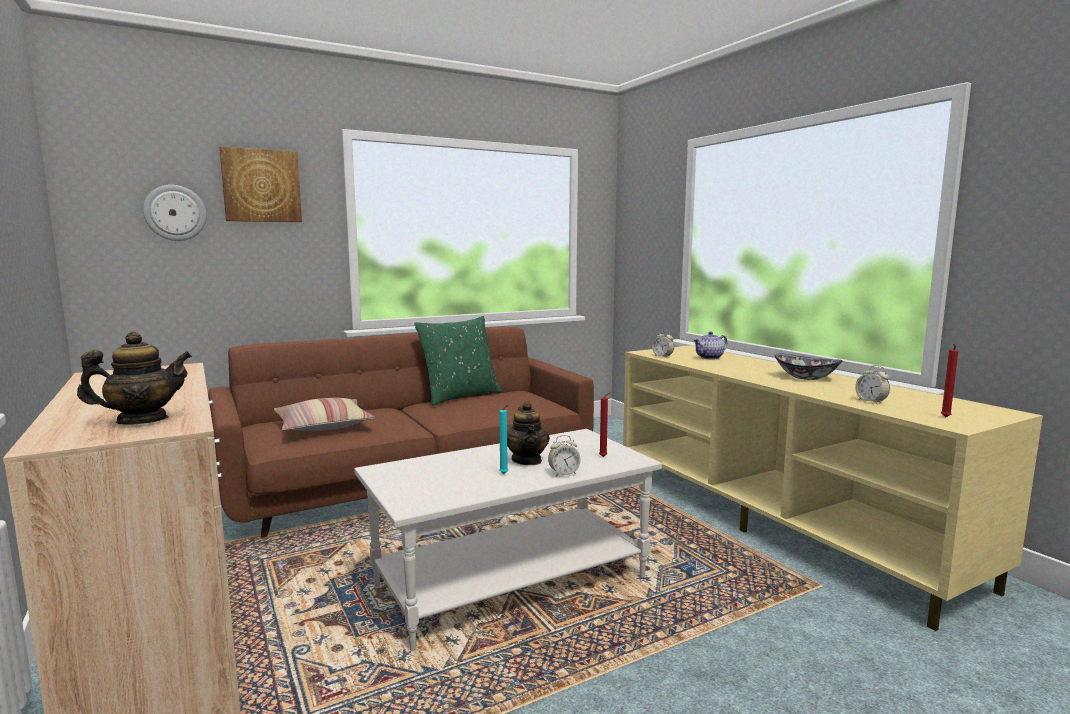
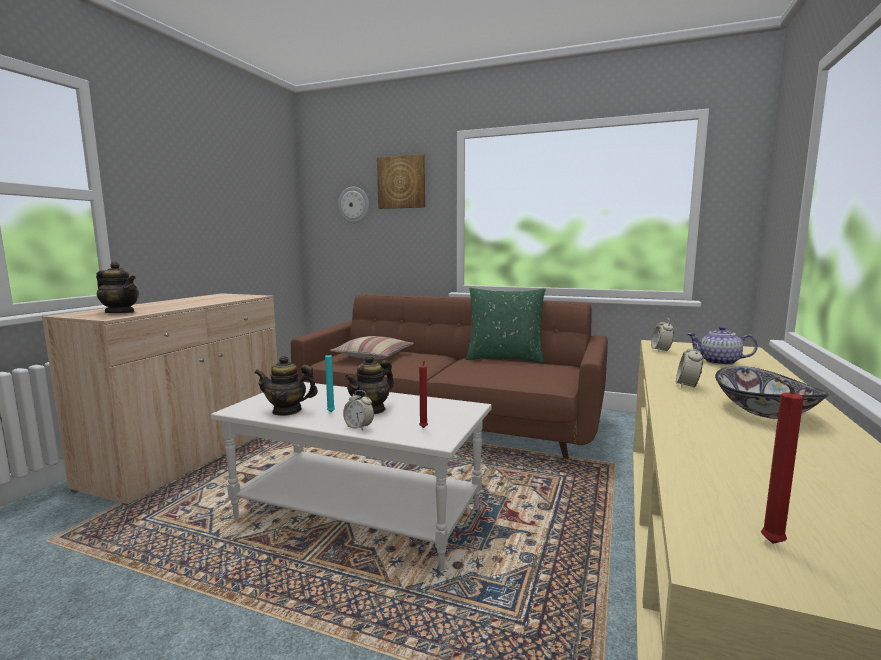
camera: 50 degrees right, 0 degrees up
(463, 487) = (287, 411): none -> teapot
(871, 401) = (726, 468): alarm clock -> alarm clock (687, 386)

